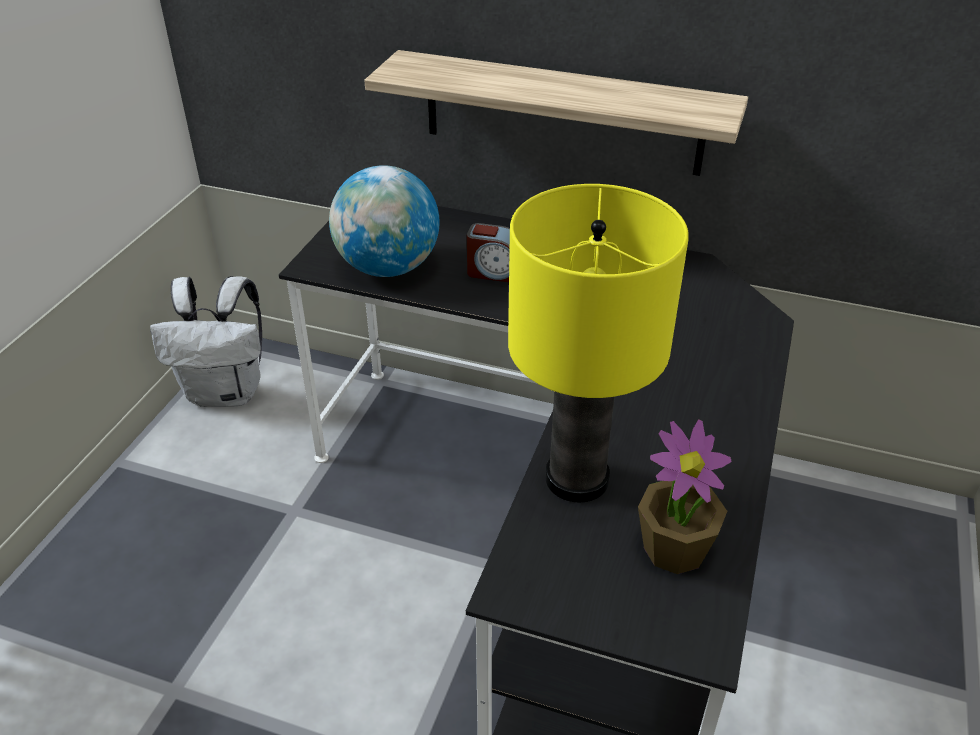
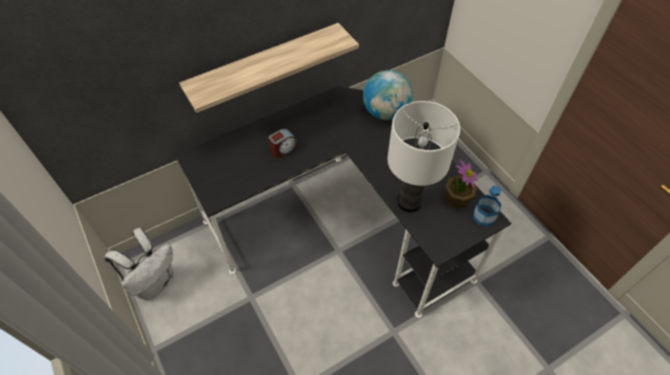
camera: 50 degrees left, 15 degrees up
(388, 268) = (244, 178): globe -> globe (385, 112)
(577, 478) = (409, 201): yellow table lamp -> white table lamp
(688, 623) = (484, 216): none -> bottle

